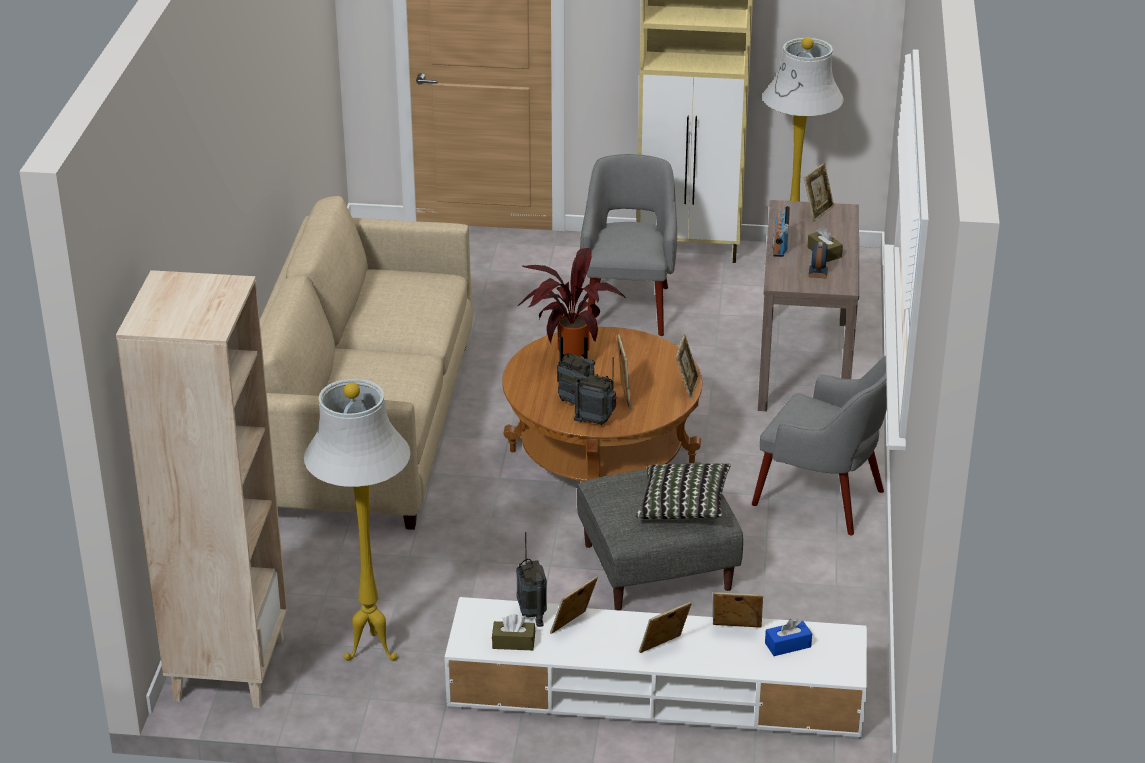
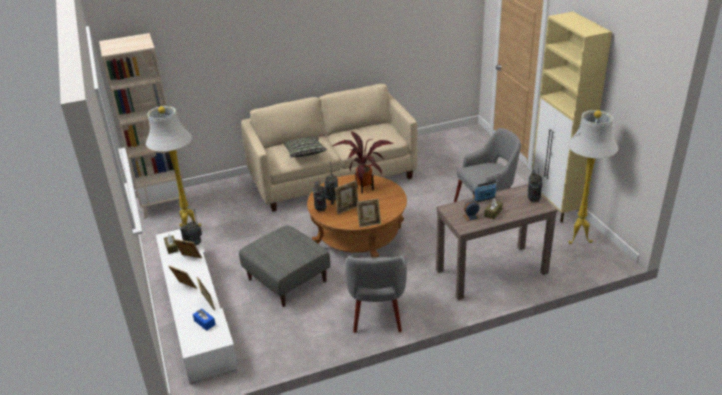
camera: 65 degrees right, 0 degrees up
(683, 506) = (283, 255): pillow -> pillow (305, 154)
(817, 211) = (533, 199): picture frame -> radio

